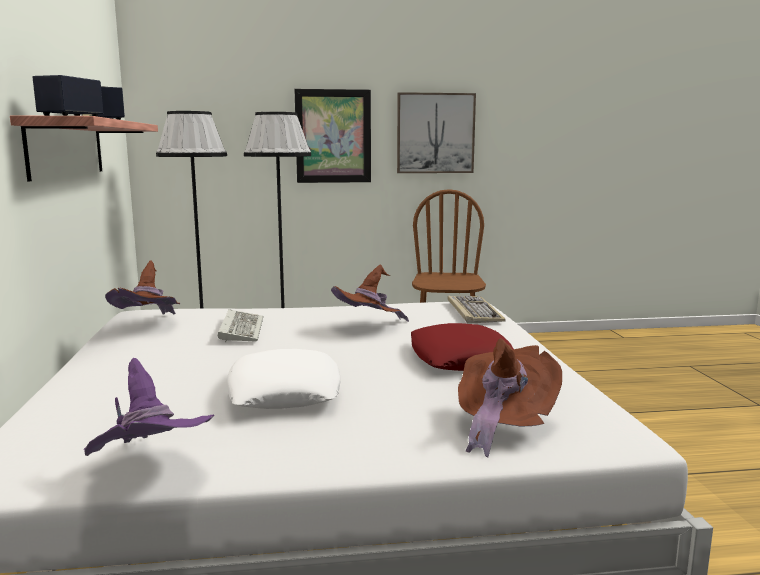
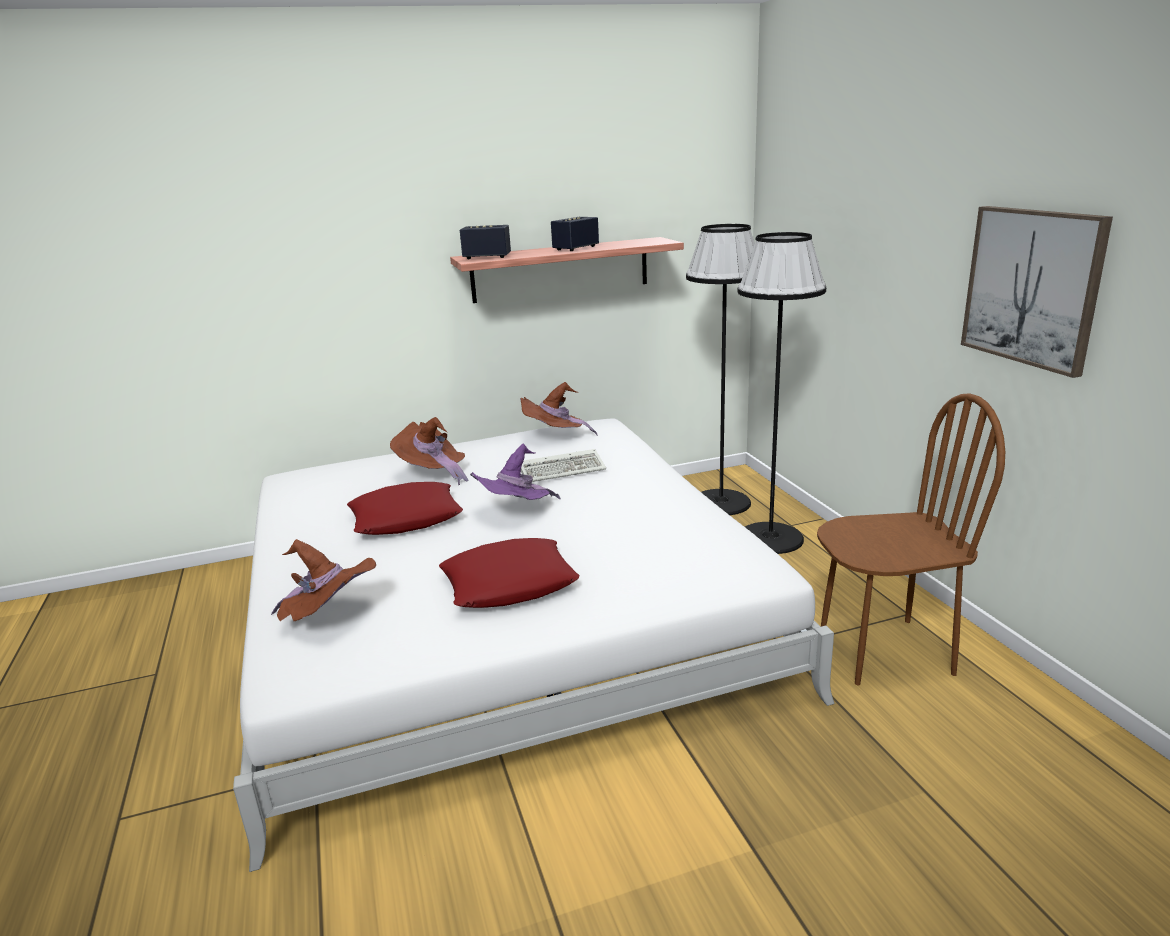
camera: 80 degrees right, 10 degrees up
(149, 473) = (283, 509): purple hat -> purple hat (516, 513)
(284, 391) = (406, 518): white pillow -> red pillow
(333, 136) = (903, 267): picture -> none
(369, 328) = (605, 524): brown hat -> brown hat (432, 473)
(473, 312) = (716, 577): keyboard -> none

